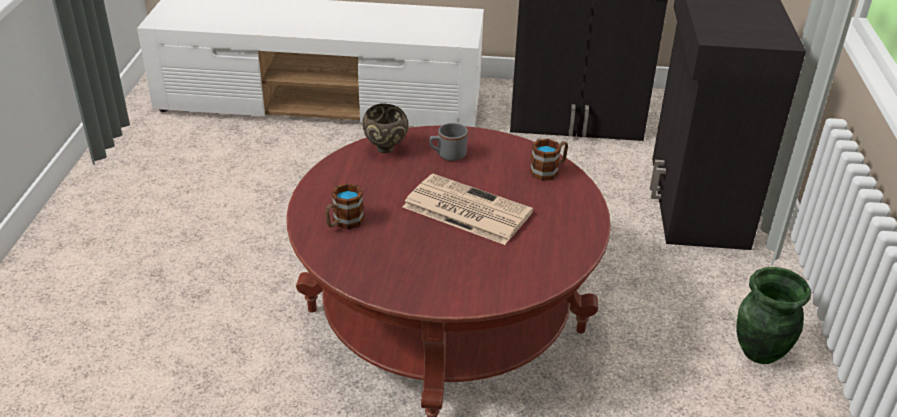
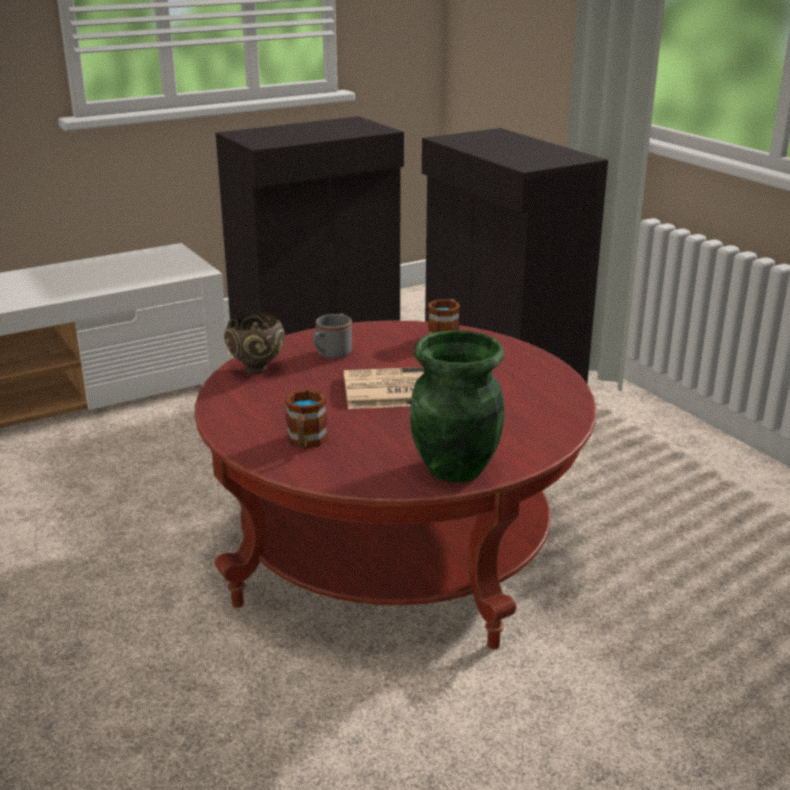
camera: 35 degrees left, 10 degrees down
(759, 352) = (684, 458): green vase -> green vase (455, 469)

